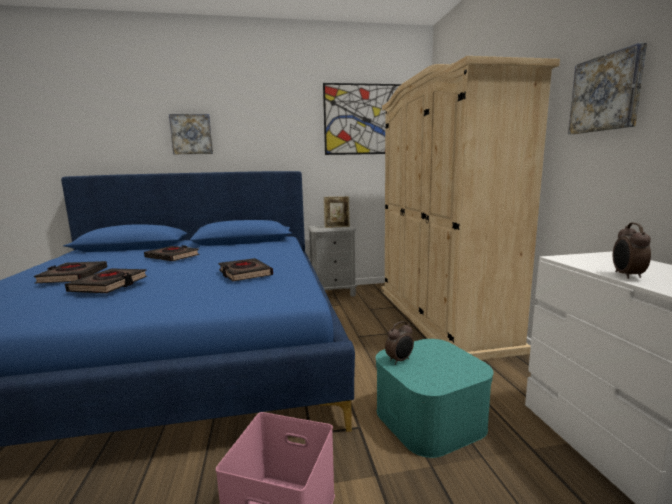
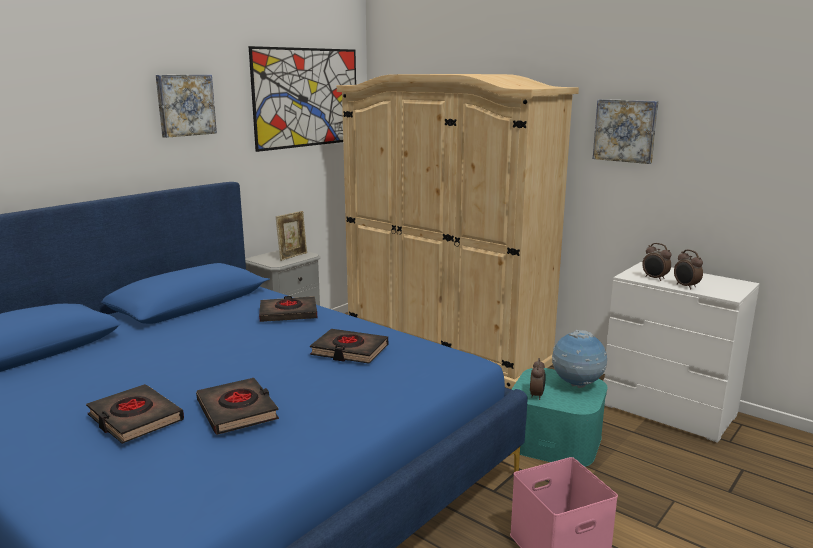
camera: 40 degrees left, 5 degrees up
(172, 257) = (174, 353): black book -> black book (288, 314)
(191, 134) = (60, 134): picture -> picture (185, 105)
(455, 366) = (577, 385): none -> globe
(594, 264) = (654, 278): none -> alarm clock

